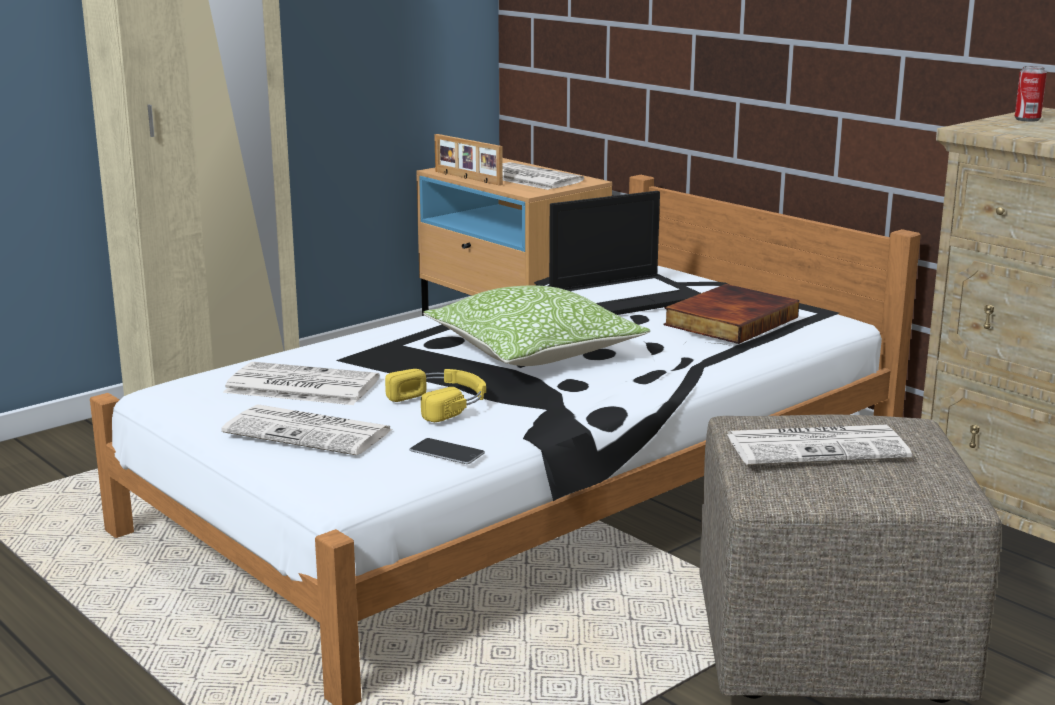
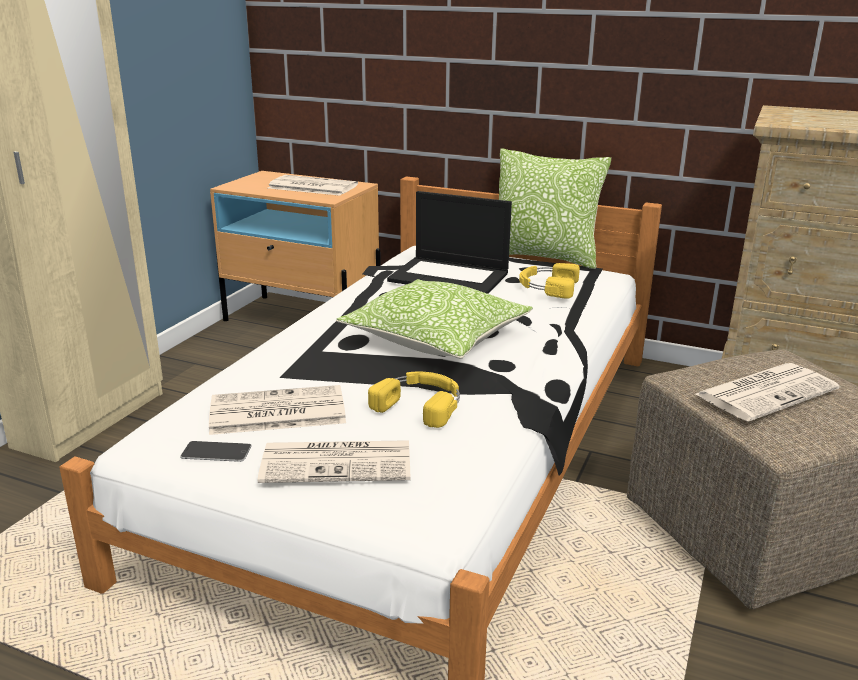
camera: 25 degrees left, 5 degrees up
(447, 452) = (480, 456): phone -> phone (216, 452)
(467, 178) = (262, 191): picture frame -> none
(627, 296) = (450, 277): laptop -> laptop turned 75 degrees clockwise
(729, 320) = (547, 286): book -> yellow headphones
(778, 291) = (543, 257): none -> pillow
(1027, 119) = (787, 115): can -> none

